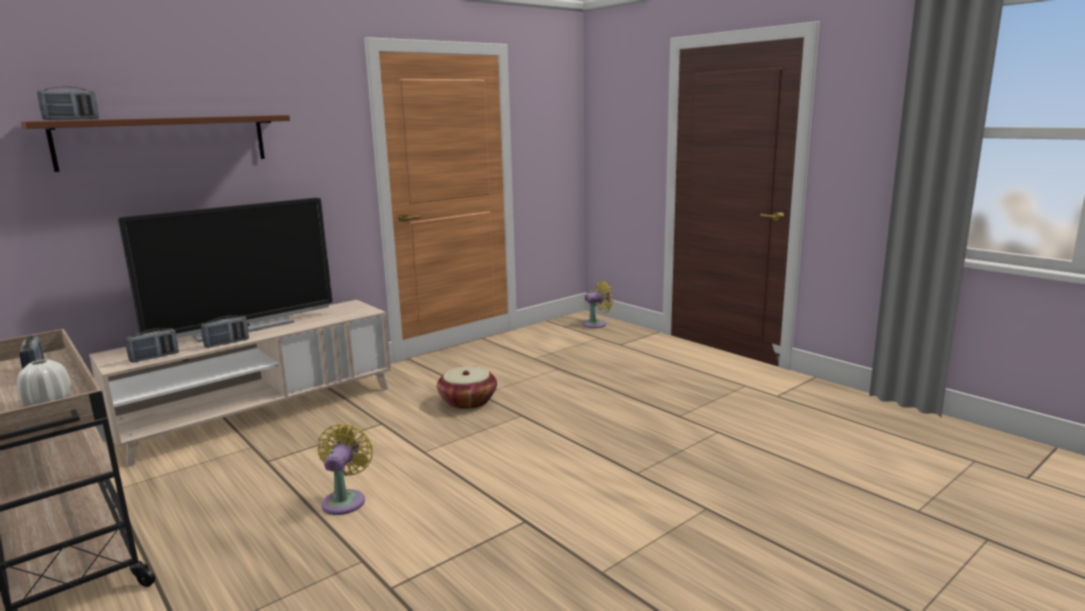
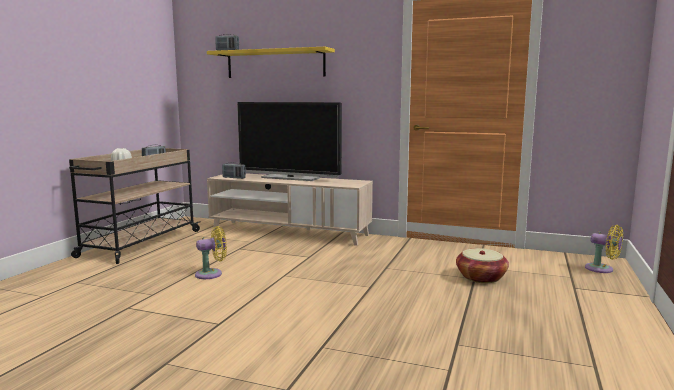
camera: 60 degrees right, 5 degrees down
(164, 141) = (275, 64): brown shelf -> yellow shelf
(227, 343) = (265, 180): radio -> none
(468, 401) = (369, 267): basket -> basket (481, 277)

